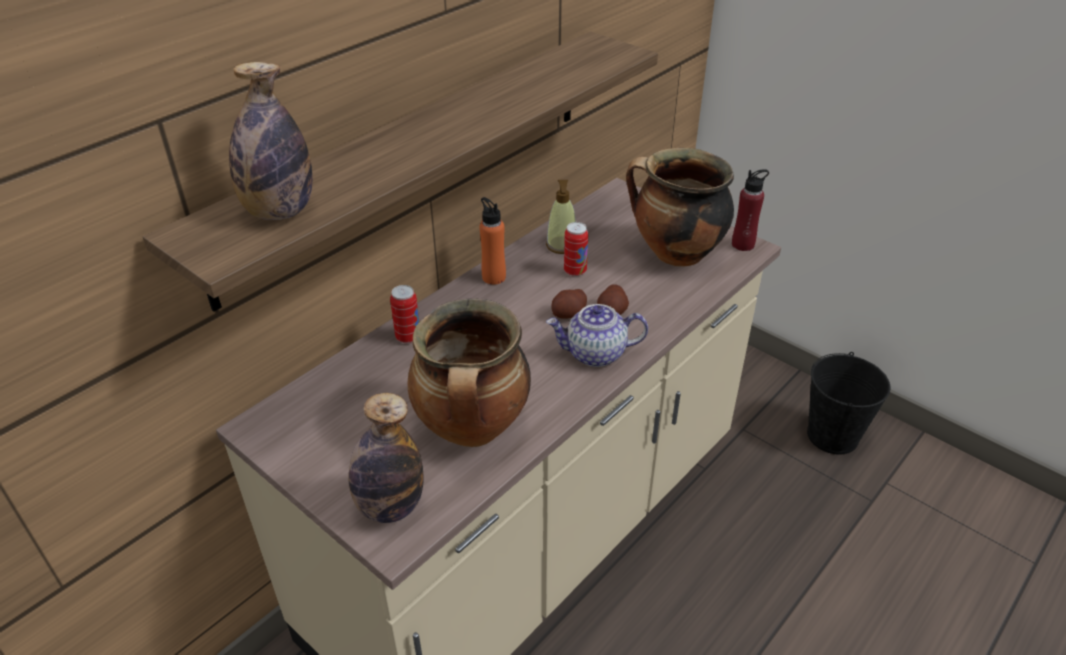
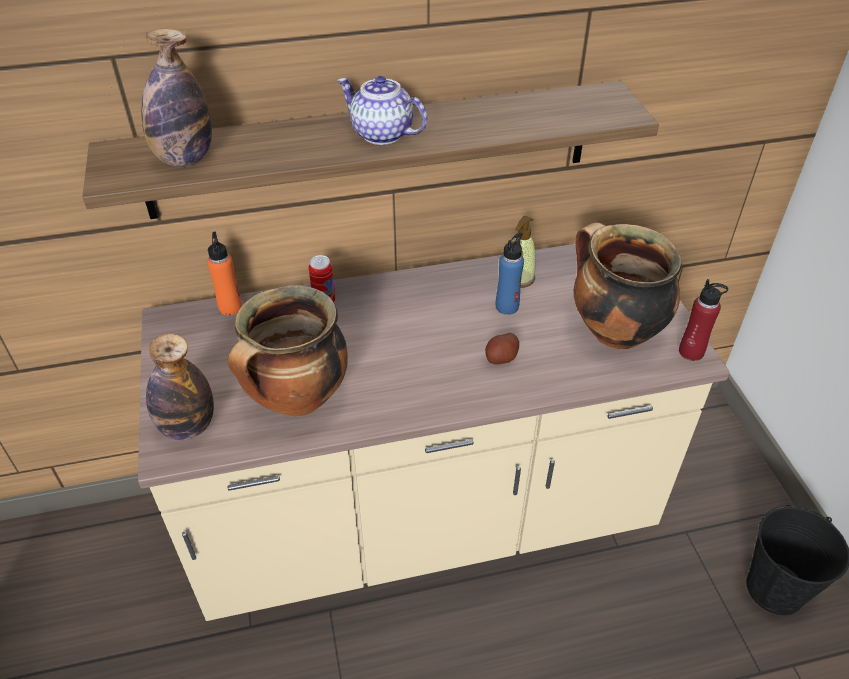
camera: 35 degrees right, 5 degrees up
(493, 277) = (436, 281): orange bottle -> orange bottle (230, 307)
(569, 314) = (463, 342): potato -> none
(575, 271) = (507, 306): can -> blue bottle
(595, 354) = (449, 387): teapot -> teapot (381, 134)

